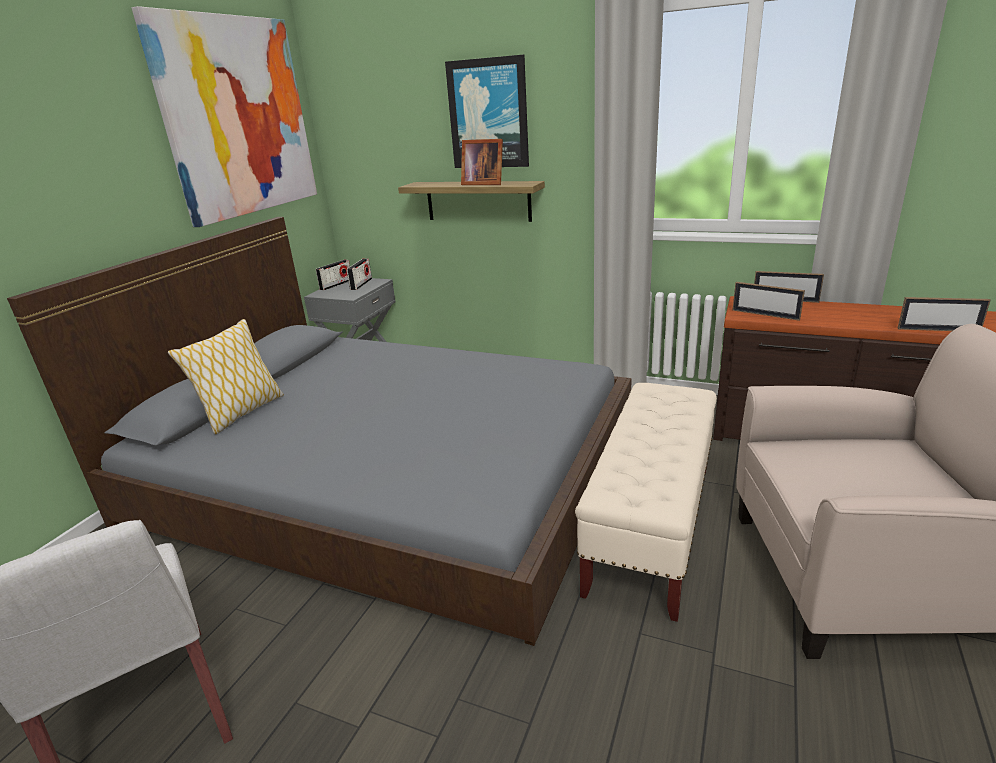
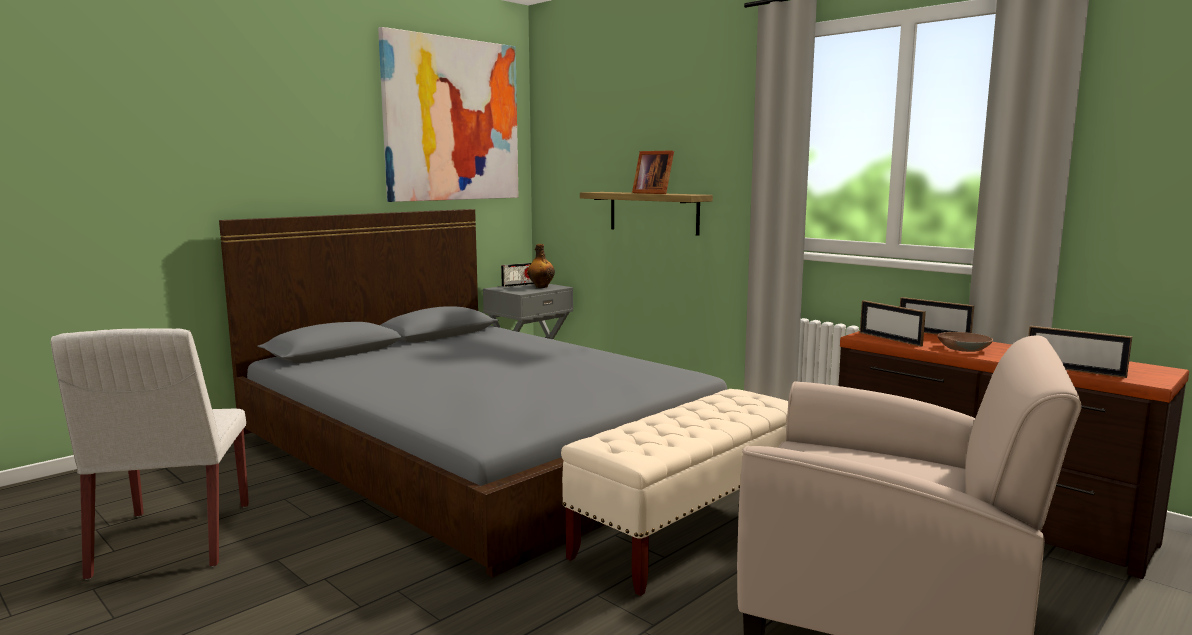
camera: 20 degrees right, 15 degrees down
(241, 413) = (367, 356): pillow -> none
(361, 284) = (541, 287): radio -> bottle
(488, 114) = (669, 129): picture -> none
(830, 316) = (963, 348): none -> brown bowl

